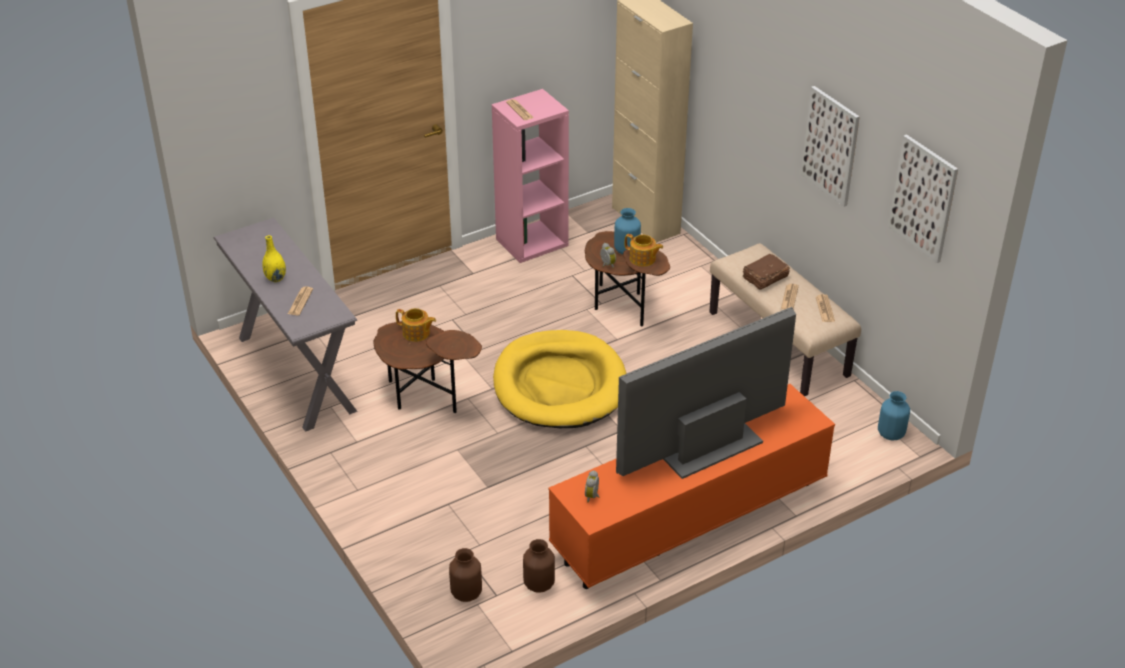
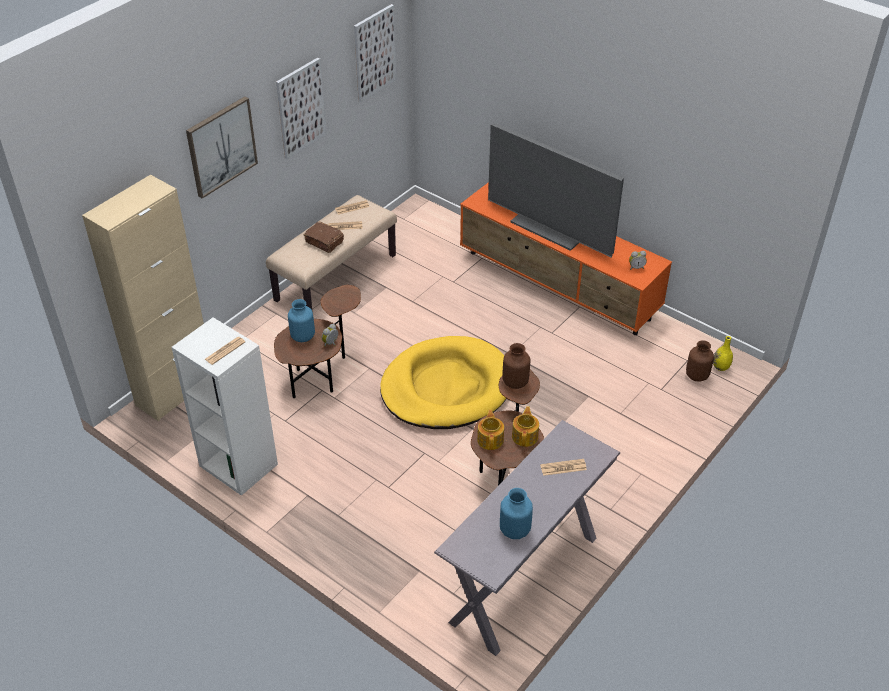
camera: 110 degrees left, 5 degrees up
(275, 278) = (539, 502): yellow vase -> yellow vase (720, 367)
(532, 242) = (237, 465): pink bookcase -> white bookcase
(538, 584) = (662, 342): brown vase -> brown vase (515, 382)
(643, 259) = (341, 301): teapot -> teapot (525, 436)
(755, 81) = (221, 146): none -> picture
(890, 434) = (415, 212): blue vase -> blue vase (515, 530)

